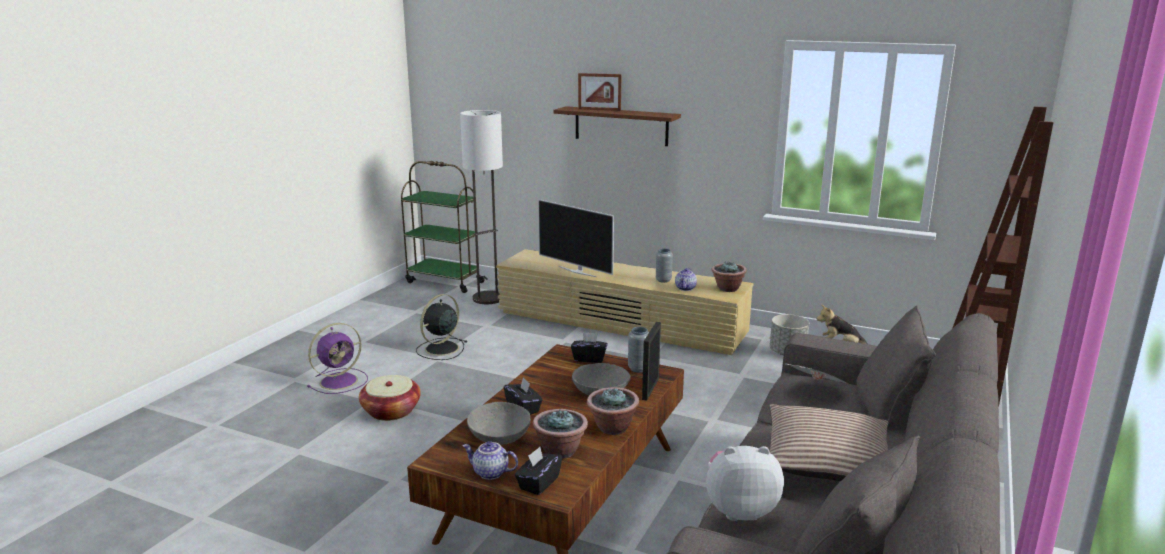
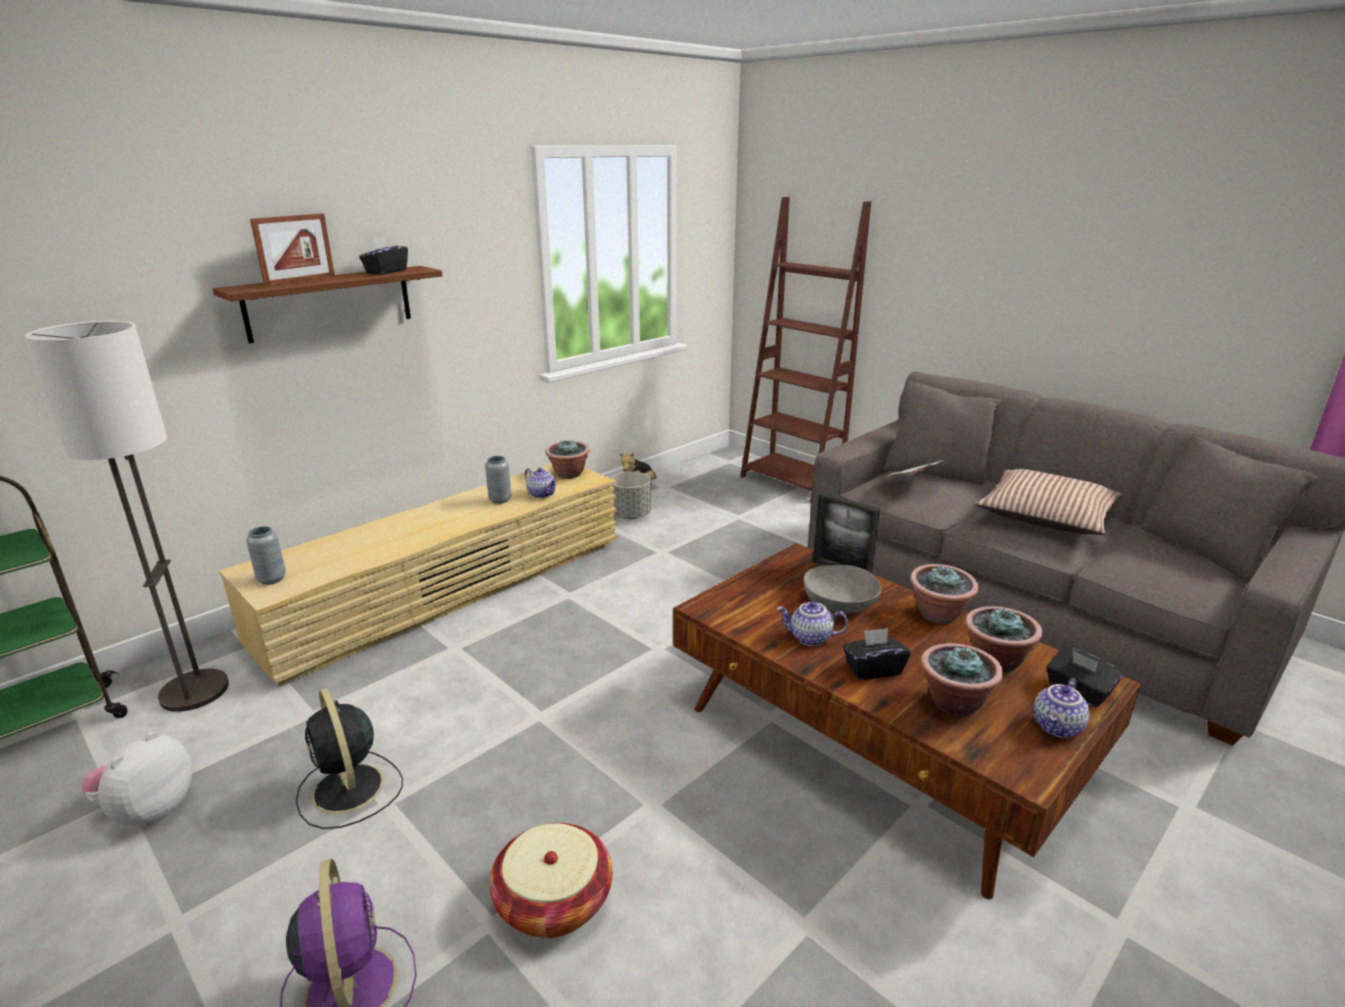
camera: 70 degrees left, 5 degrees up
(499, 436) = (954, 703): grey bowl -> potted plant
(547, 386) = (810, 638): none -> teapot
(577, 271) = (390, 547): television -> none
(589, 358) = (738, 592): black tissue box -> black tissue box (386, 272)
(638, 369) = (784, 567): grey vase -> grey vase (272, 579)
(739, 510) = (1146, 573): plush toy -> plush toy (149, 810)

